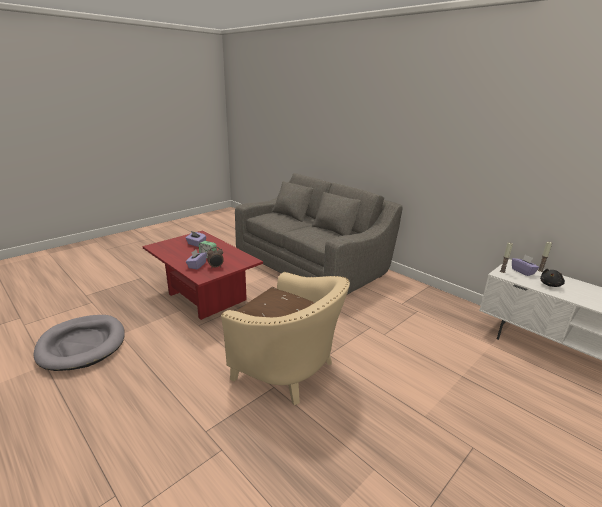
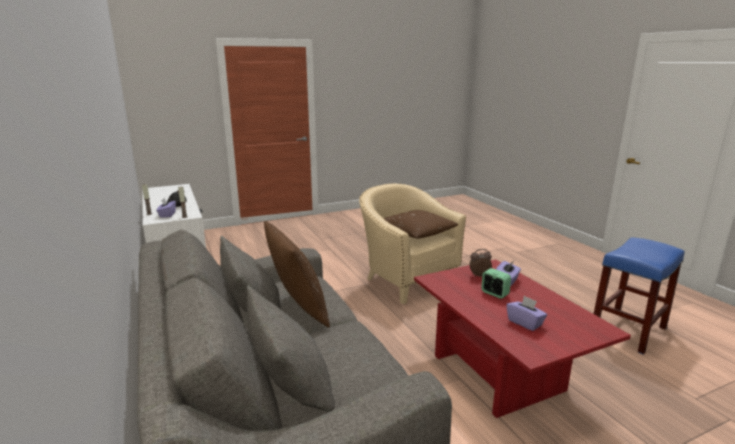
camera: 160 degrees left, 5 degrees down
(82, 344) = (628, 331): grey dog bed -> blue stool
(312, 229) = (298, 310): none -> brown pillow

